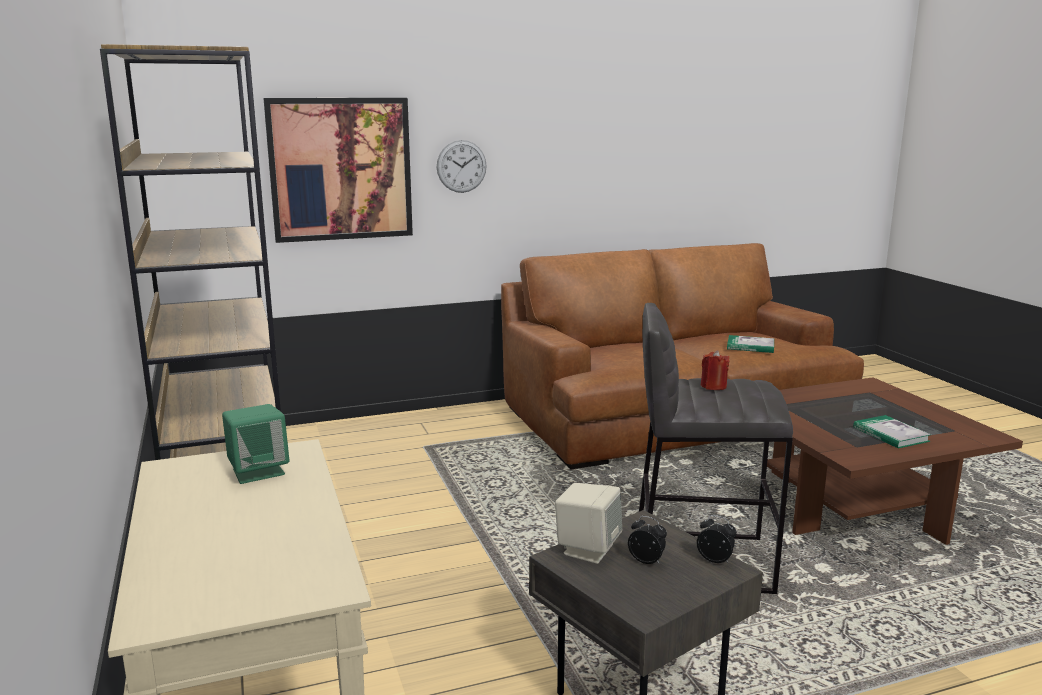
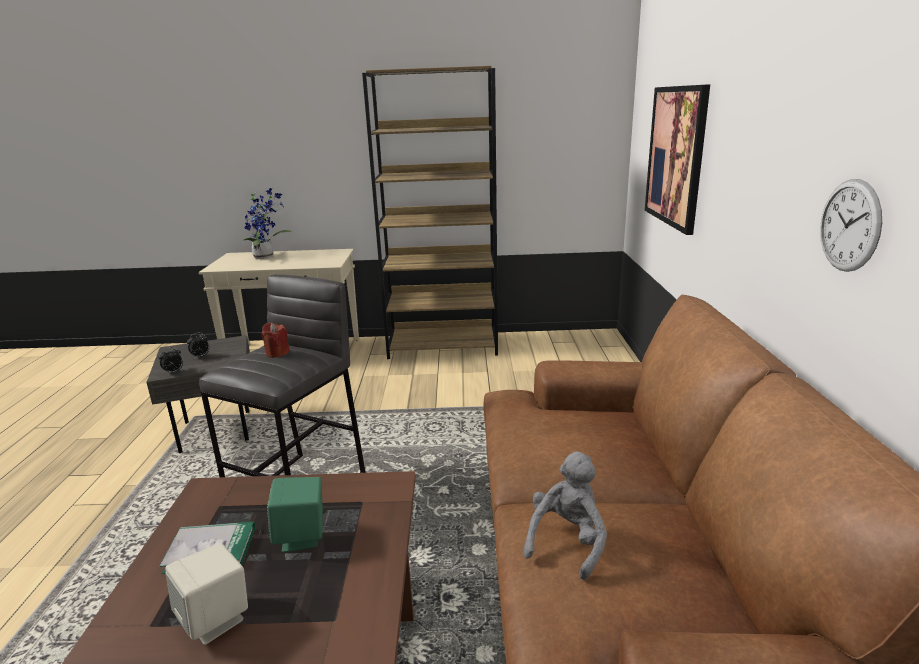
camera: 110 degrees right, 5 degrees up
(202, 548) = (266, 256): none -> potted plant
(258, 471) = (318, 260): green speaker -> green speaker (301, 536)
(461, 166) = (726, 170): wall clock -> wall clock (849, 225)
(587, 549) = (231, 346): beige speaker -> beige speaker (215, 619)
(750, 346) = (567, 541): book -> grey plush toy

